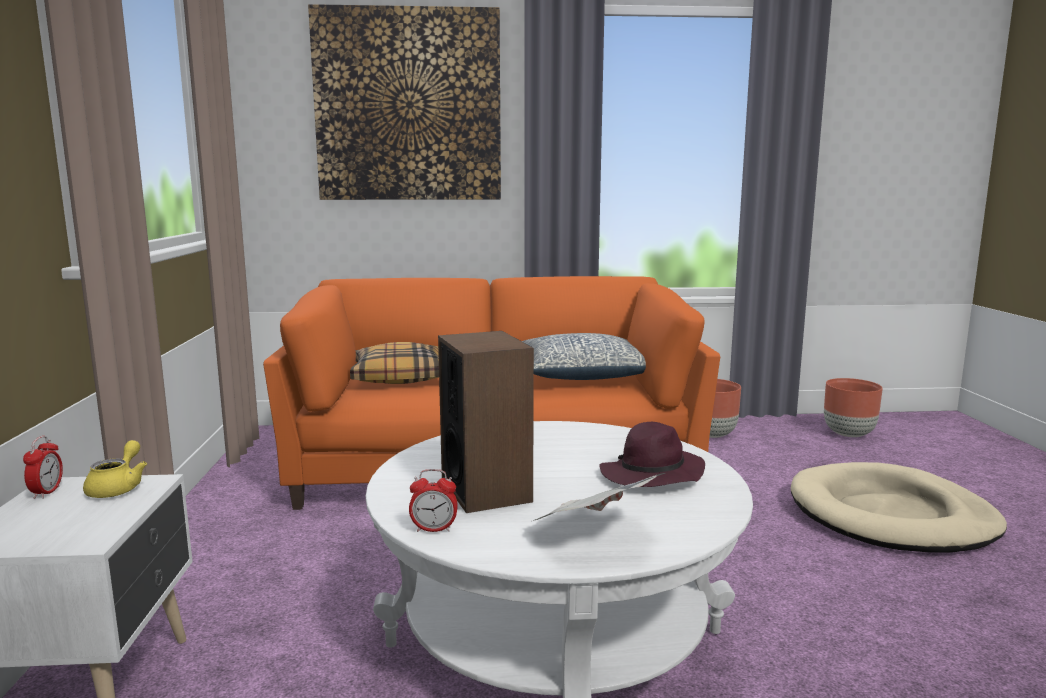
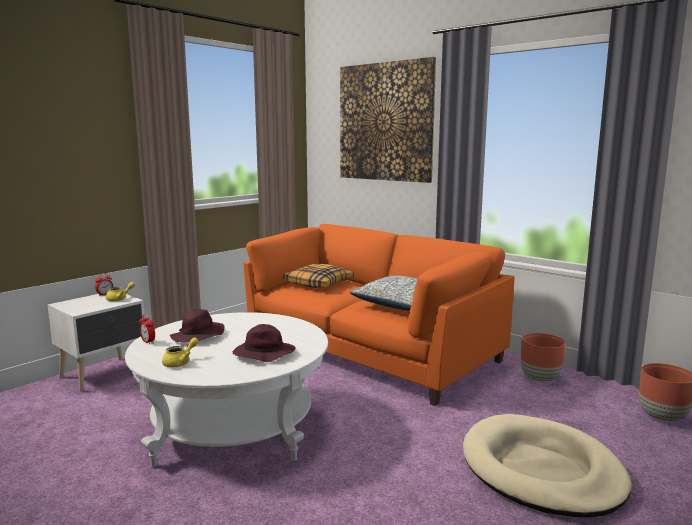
camera: 45 degrees right, 0 degrees up
(486, 490) = (198, 336): speaker -> purple hat
(592, 532) = (180, 362): newspaper -> yellow teapot

